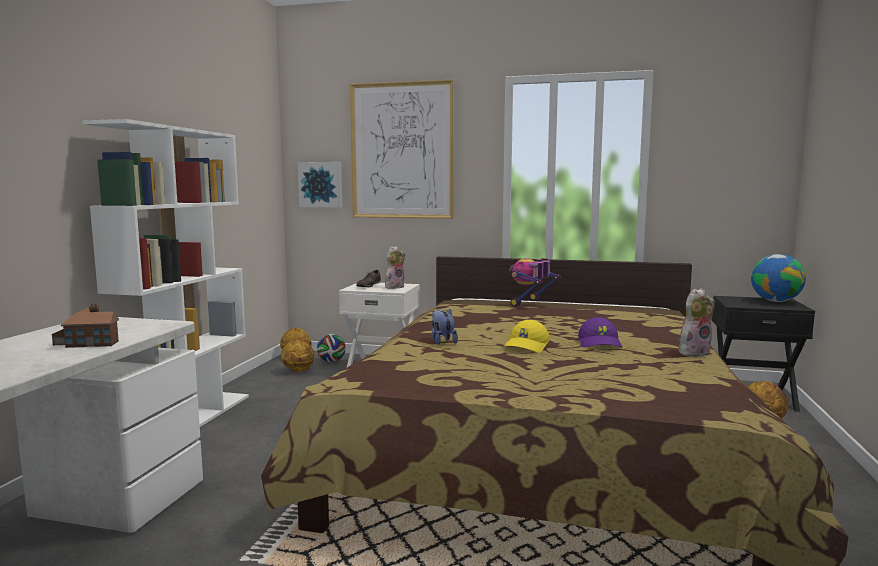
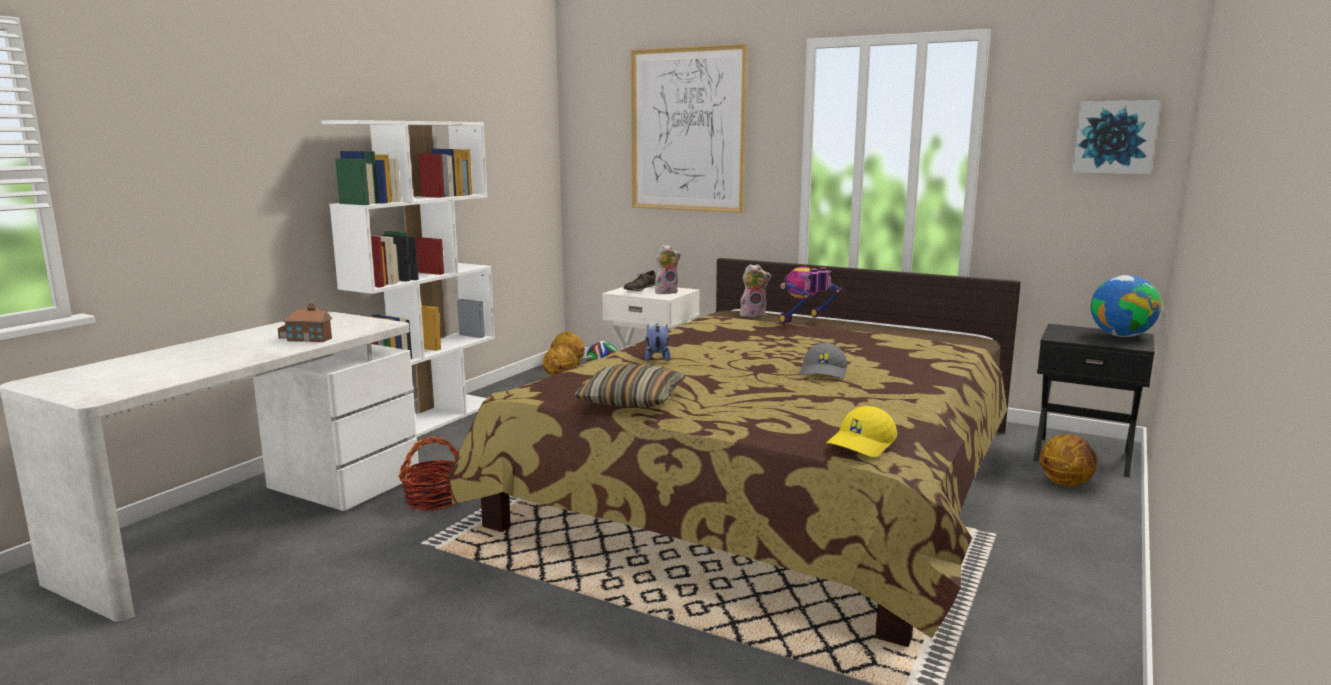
camera: 15 degrees right, 5 degrees up
(231, 505) = (434, 499): none -> basket
(321, 184) = (599, 168): picture -> picture (1114, 137)
(462, 382) = (631, 400): none -> pillow
(527, 346) = (739, 370): yellow cap -> yellow cap (862, 444)
(600, 343) = (824, 372): purple cap -> grey cap
(693, 352) = (921, 390): plush toy -> plush toy (753, 315)

